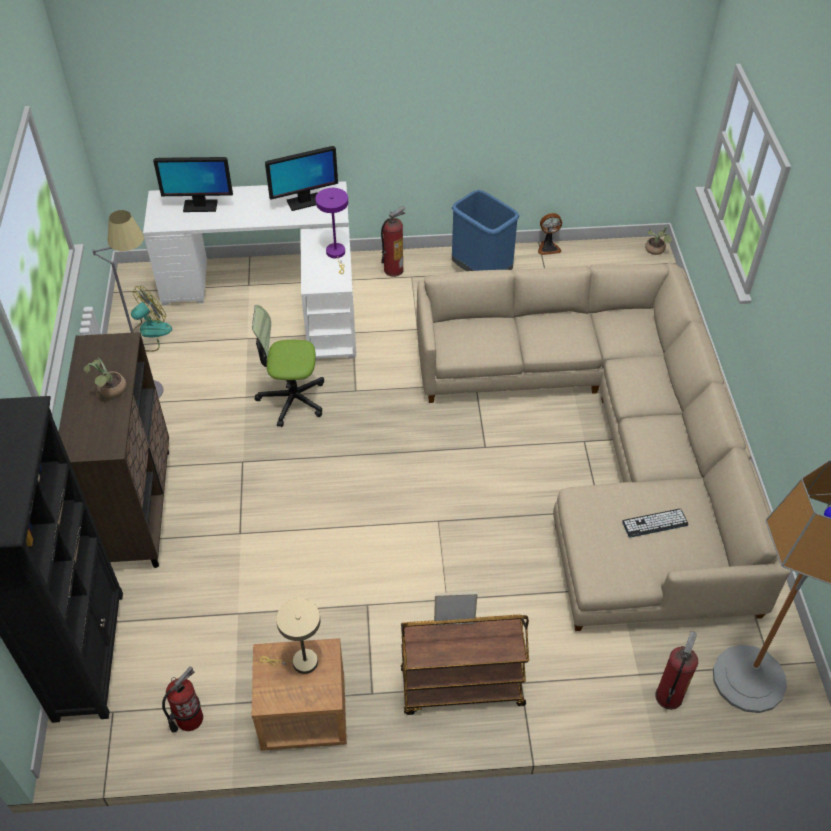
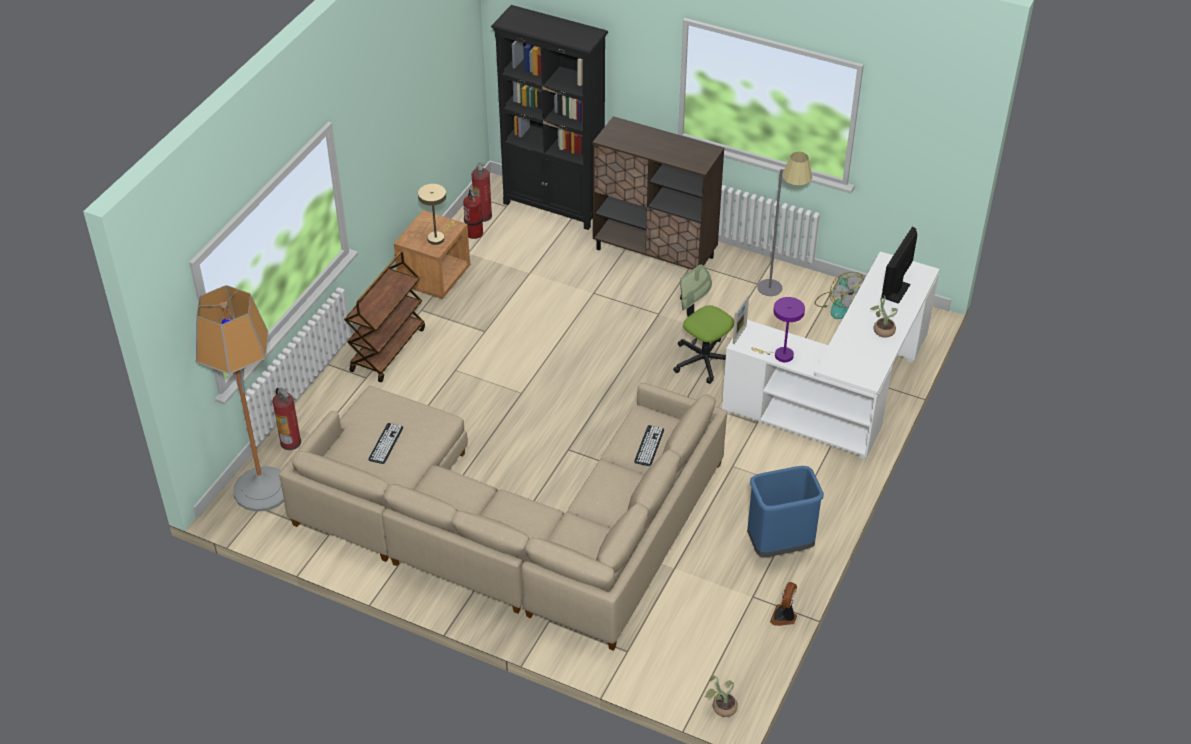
camera: 120 degrees right, 5 degrees down
(110, 391) = (656, 149): potted plant -> potted plant (882, 329)
(292, 399) = (703, 360): office chair -> office chair turned 75 degrees counterclockwise
(304, 202) = (861, 354): monitor -> none
(393, 269) = (825, 483): fire extinguisher -> fire extinguisher (483, 216)
(454, 623) = (397, 298): picture frame -> picture frame (739, 334)
(487, 330) = (649, 446): none -> keyboard

